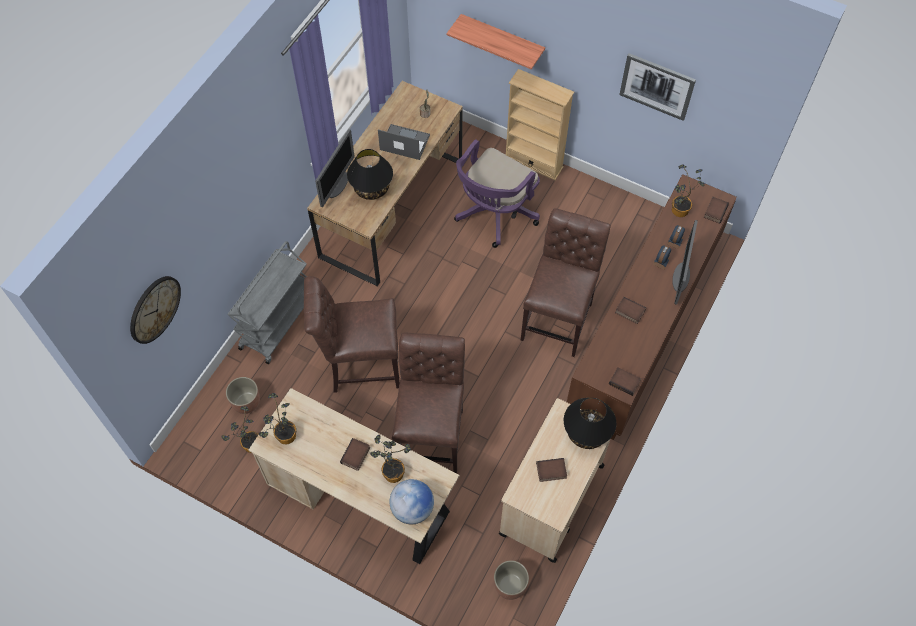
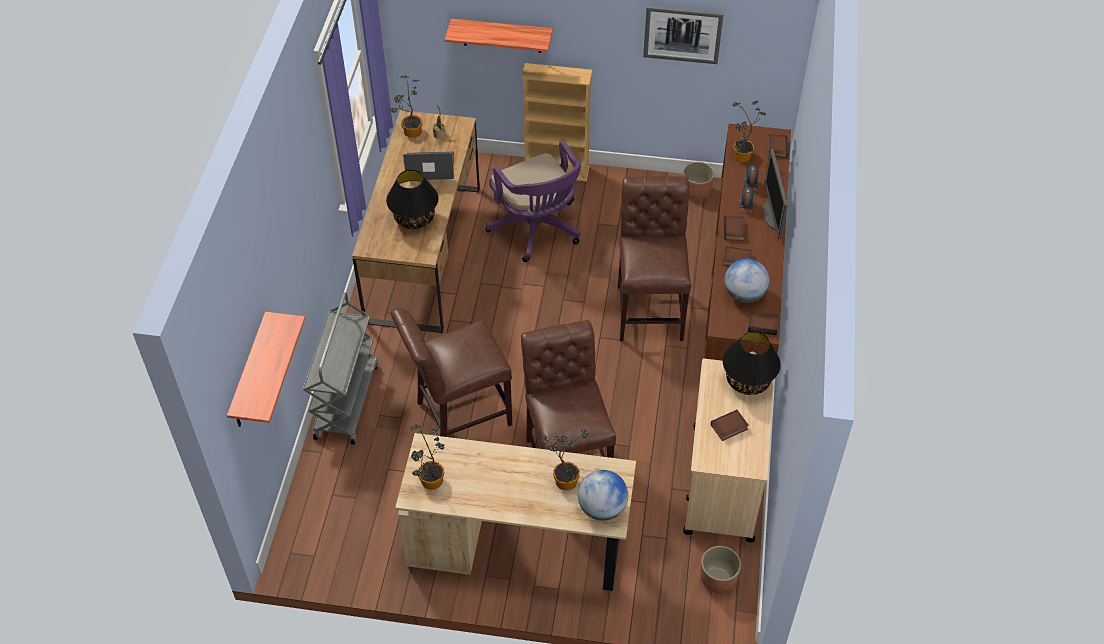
camera: 20 degrees left, 10 degrees down
(154, 309) = (249, 374): wall clock -> shelf
(246, 402) = (346, 491): planter -> planter (696, 192)
(249, 445) = (369, 533): potted plant -> potted plant (410, 133)
(337, 185) = (375, 225): monitor -> none
(356, 456) = (517, 477): book -> book (734, 230)
(494, 215) = (537, 230): purple office chair -> purple office chair turned 45 degrees counterclockwise
(621, 348) = (744, 295): none -> globe

